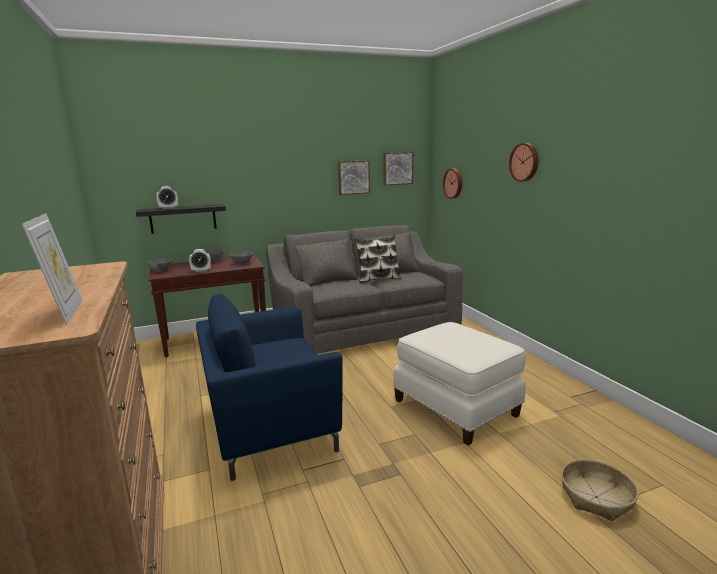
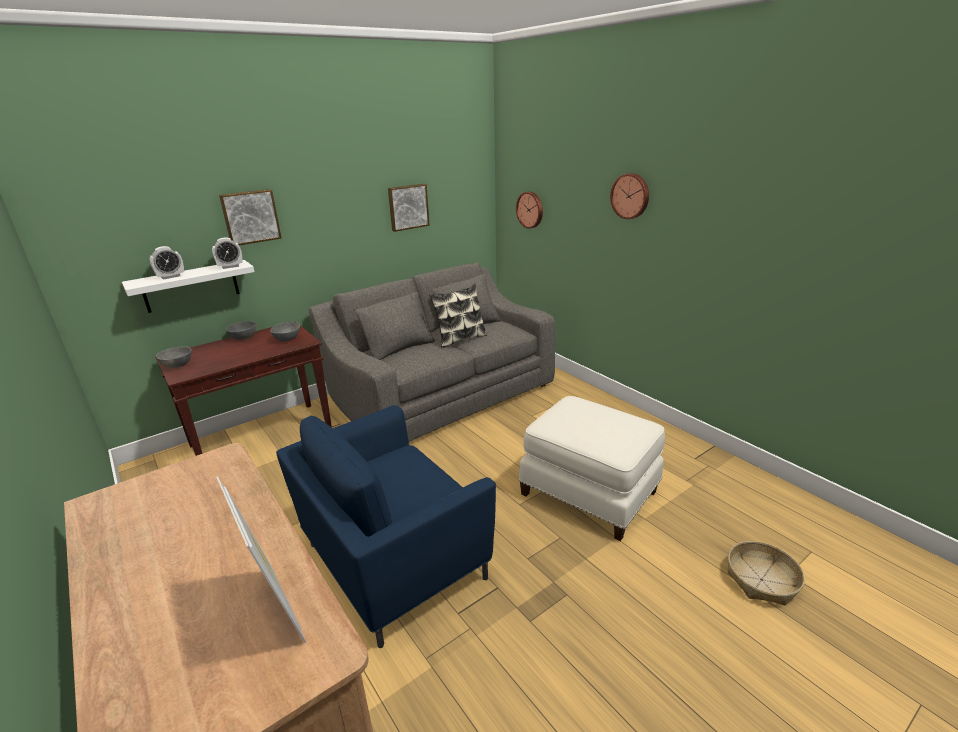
camera: 15 degrees left, 10 degrees up
(183, 218) = (191, 286): black shelf -> white shelf
(201, 271) = (237, 360): alarm clock -> alarm clock (230, 266)
(397, 168) = (458, 190): picture -> picture (250, 217)

